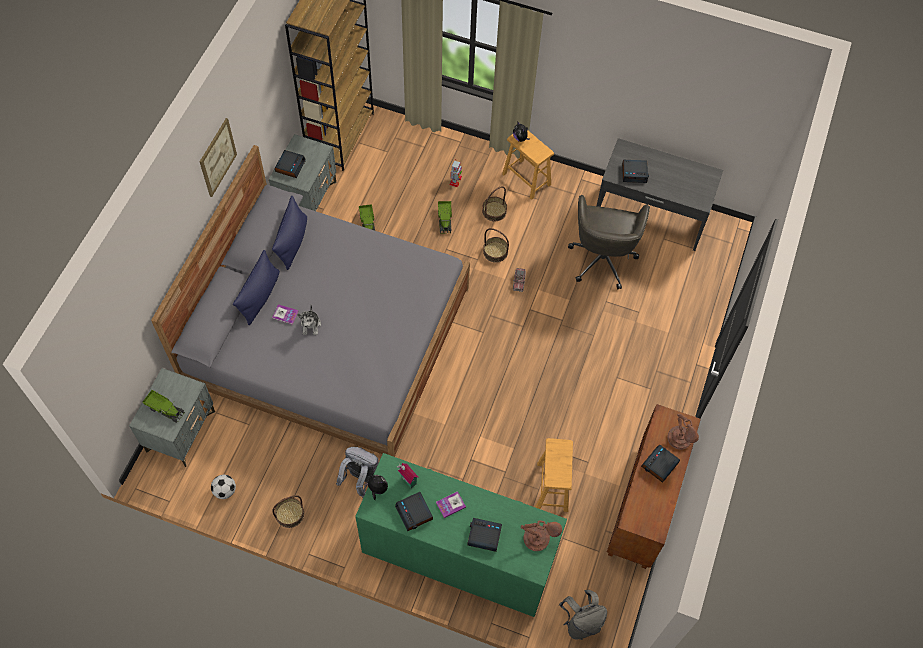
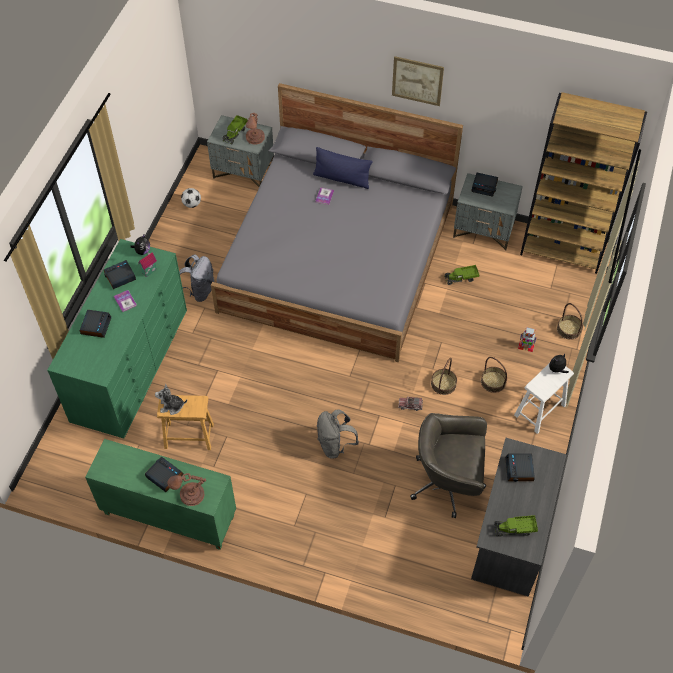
camera: 90 degrees right, 5 degrees down
(290, 514) = (170, 246): basket -> basket (569, 329)
(292, 242) = (400, 195): blue pillow -> none
(311, 325) = (315, 214): plush toy -> plush toy (171, 406)
(445, 220) = (475, 339): toy truck -> toy truck (515, 529)
(526, 179) = (540, 410): brown stool -> white stool
(538, 539) = (89, 365): brown table lamp -> brown table lamp (255, 139)
(581, 622) = (60, 459): grey backpack -> grey backpack (335, 445)
(644, 505) = (168, 515): brown cabinet -> green cabinet

